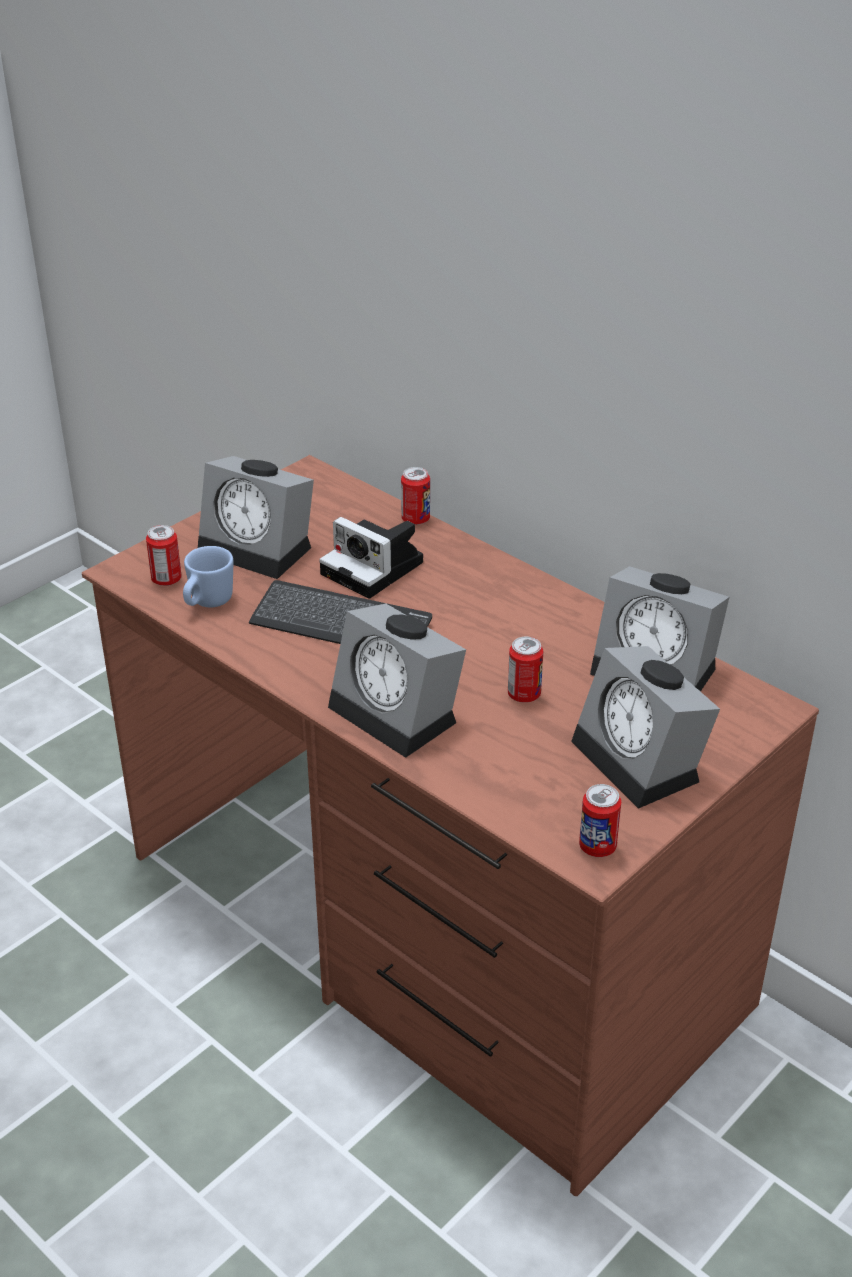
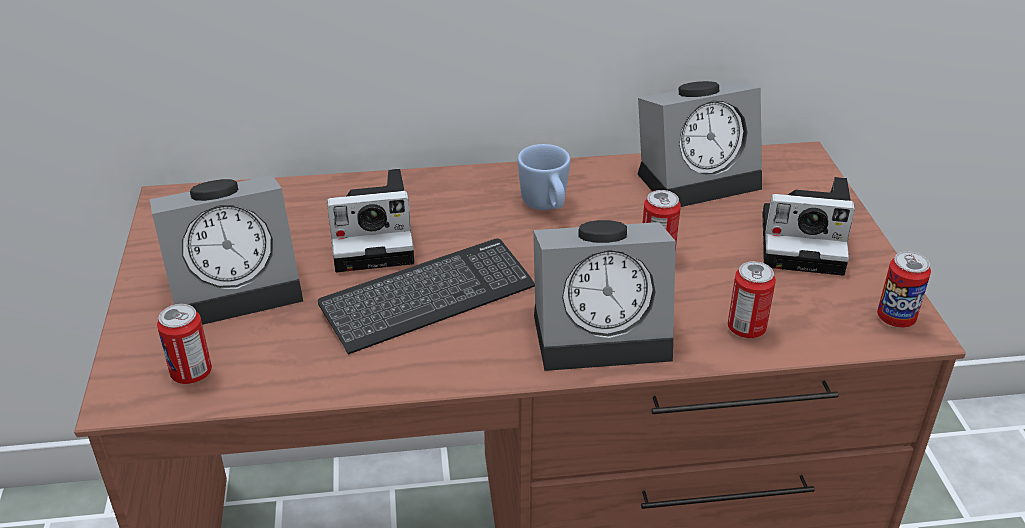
camera: 50 degrees left, 0 degrees up
(207, 603) = (274, 365): blue mug -> blue mug (546, 206)
(415, 519) = (337, 182): can -> can (746, 329)
(642, 761) = (806, 242): alarm clock -> camera

